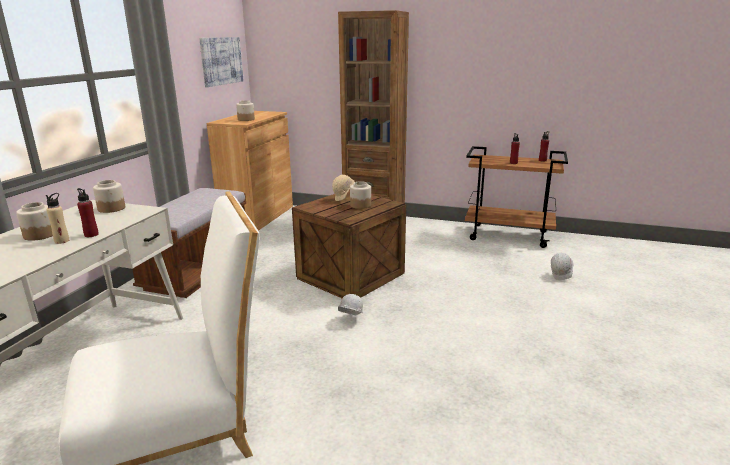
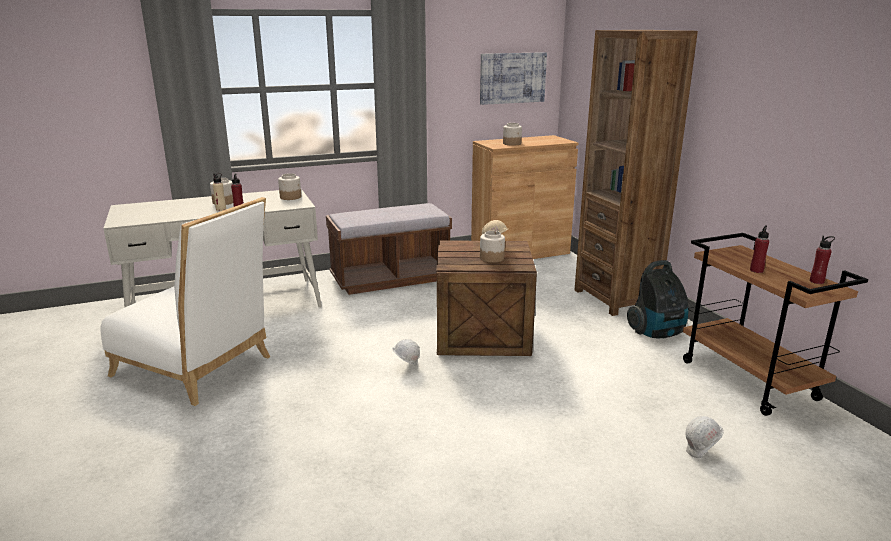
camera: 50 degrees right, 0 degrees up
(431, 231) = (657, 333): none -> vacuum cleaner

